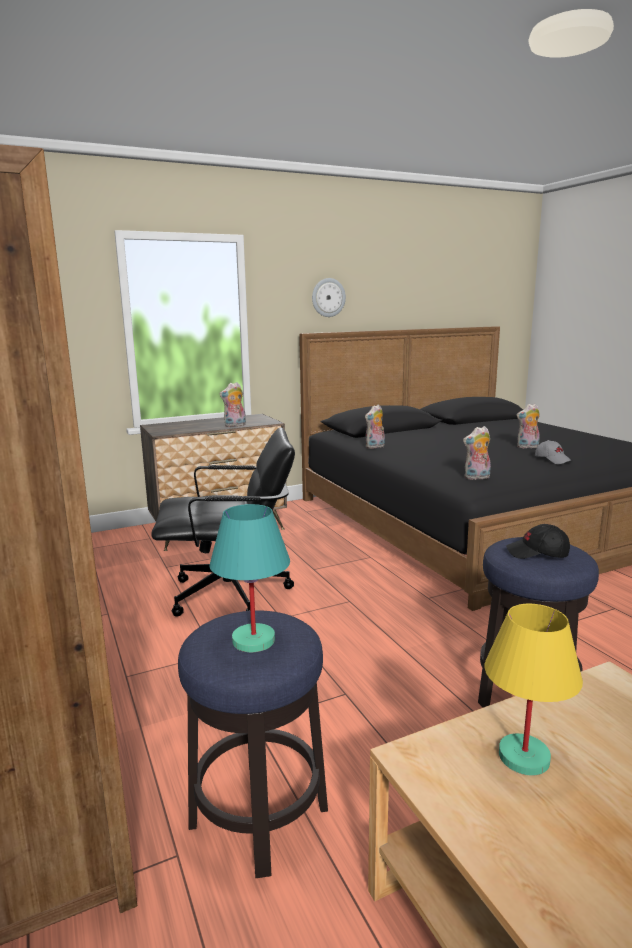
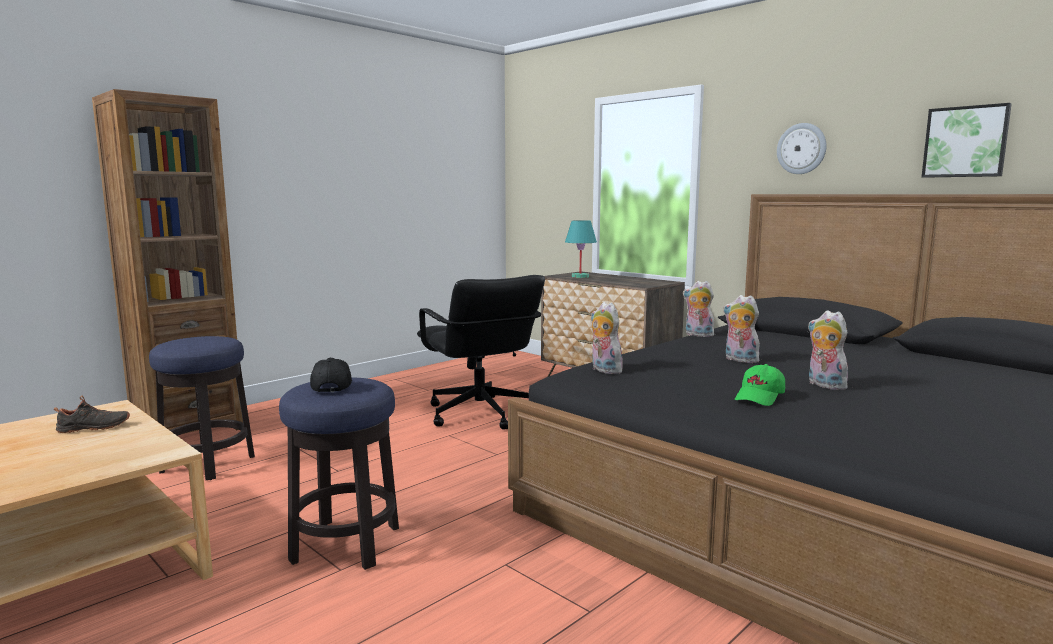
camera: 70 degrees right, 5 degrees down
(235, 425) = (610, 282): plush toy -> plush toy (739, 360)
(253, 641) = (192, 342): turquoise table lamp -> turquoise table lamp (579, 276)
(416, 297) = (965, 142): none -> picture
(523, 758) = (93, 428): yellow table lamp -> black shoe
(552, 460) = (760, 397): grey cap -> green cap

